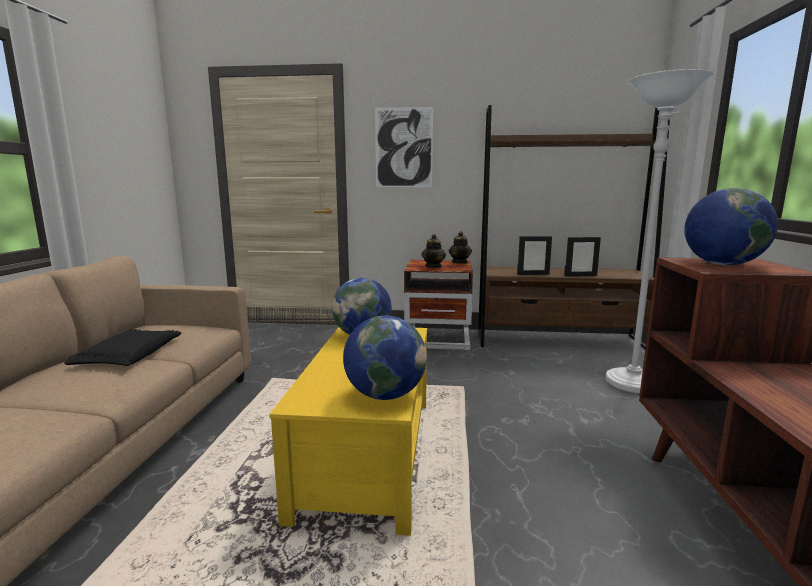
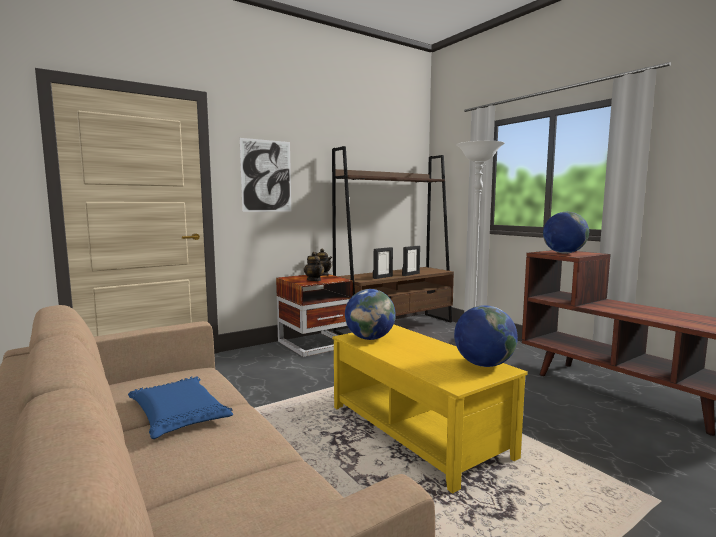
camera: 40 degrees left, 5 degrees down
(129, 354) = (178, 412): black pillow -> blue pillow

